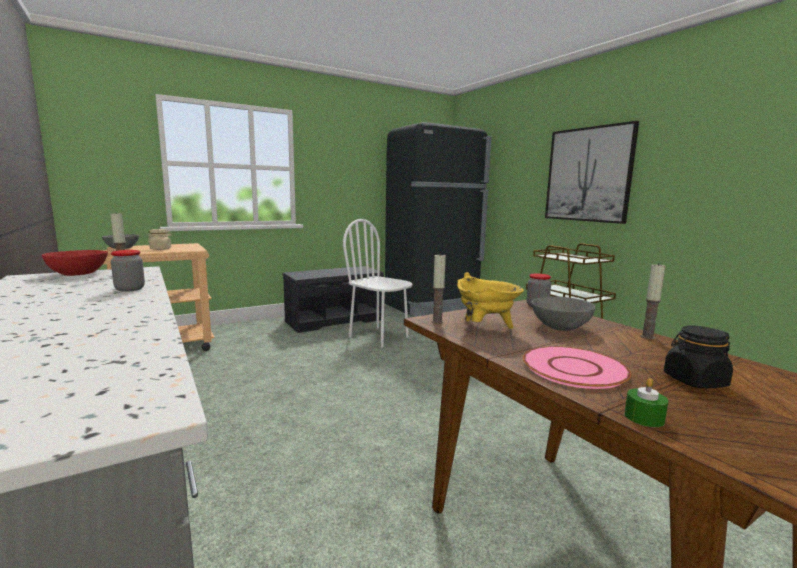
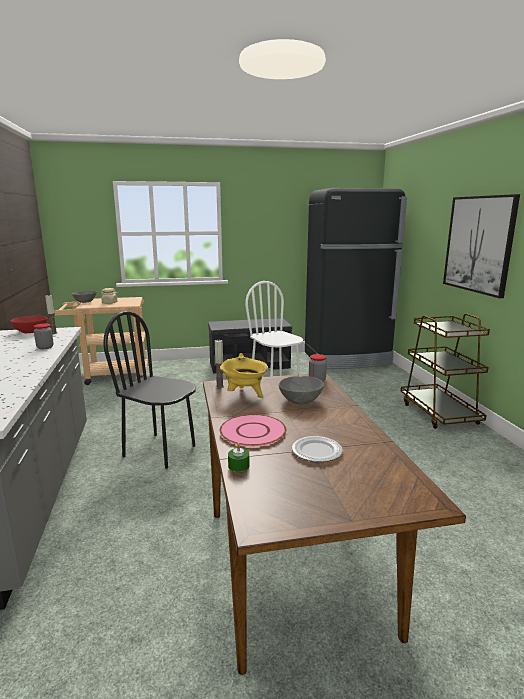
camera: 20 degrees right, 5 degrees up
(293, 434) = (160, 451): none -> black chair
(647, 337) = (352, 416): candle -> none
(694, 381) = (317, 451): black jar -> plate

